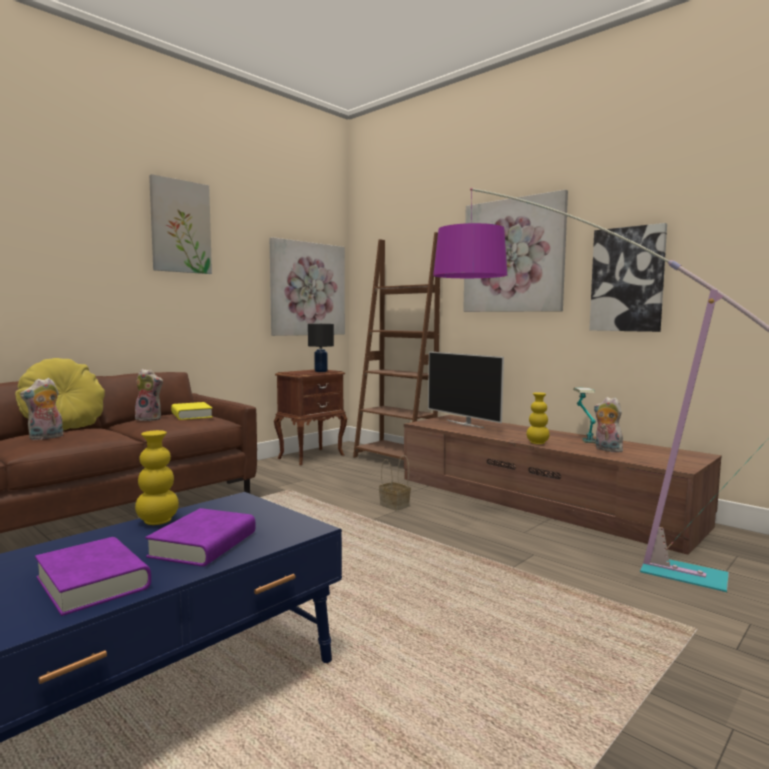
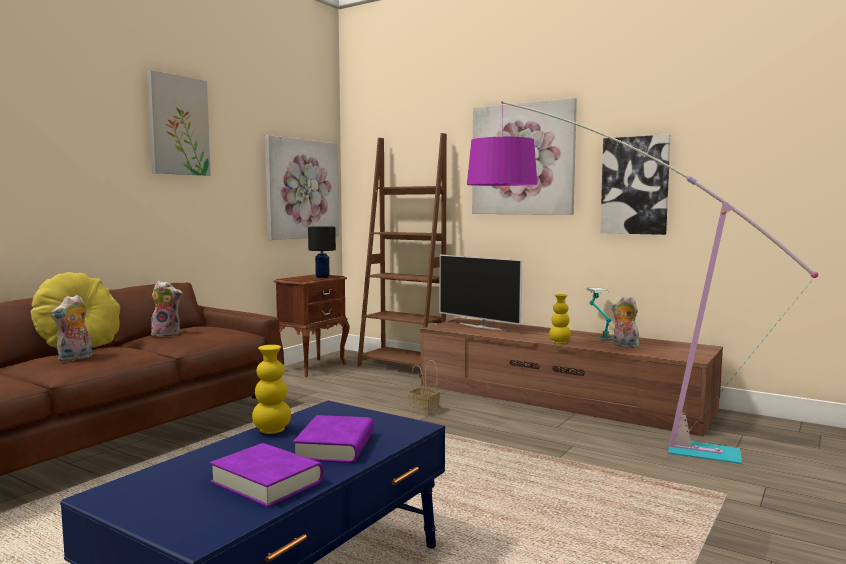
camera: 10 degrees left, 0 degrees up
(191, 415) = (210, 329): yellow book -> none

